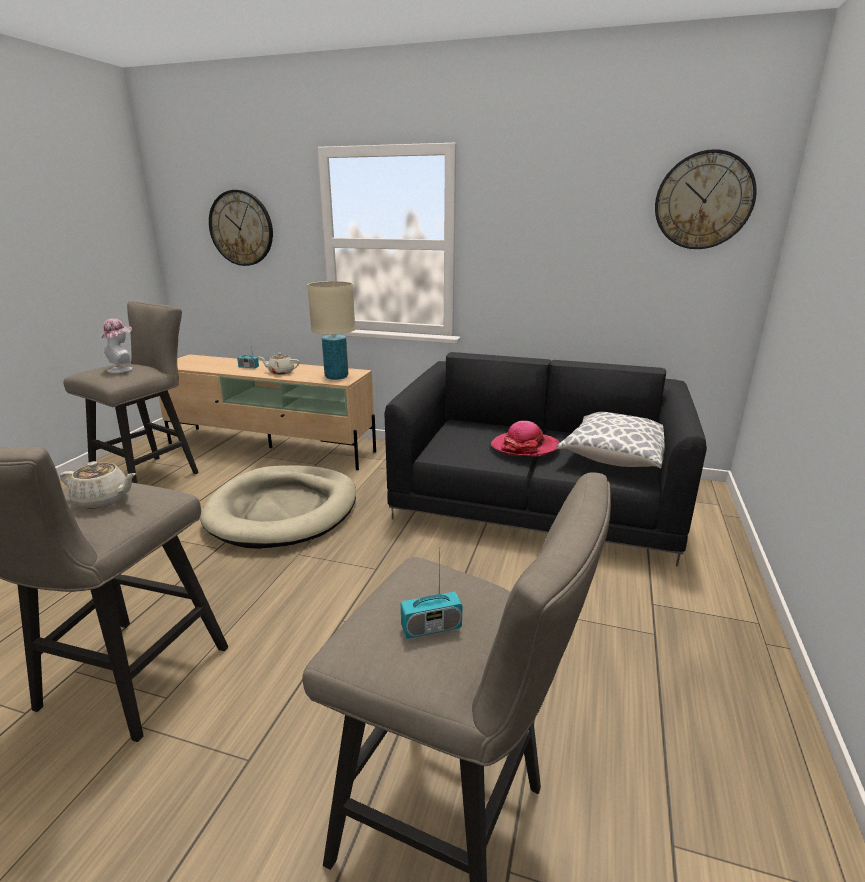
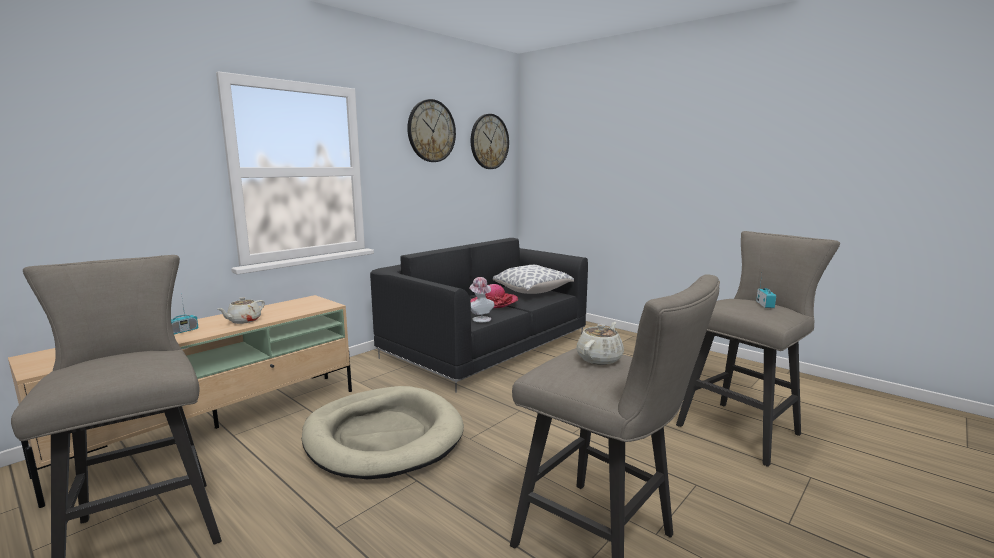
camera: 65 degrees left, 10 degrees down
(123, 369) = (131, 359): hat -> hat (480, 318)
(241, 228) = (93, 157): wall clock -> wall clock (431, 131)
(336, 377) = (311, 305): beige table lamp -> none

